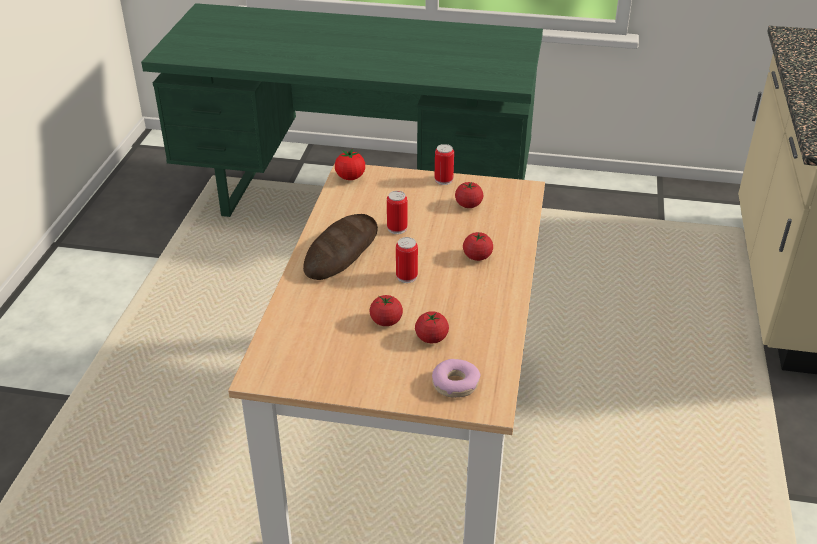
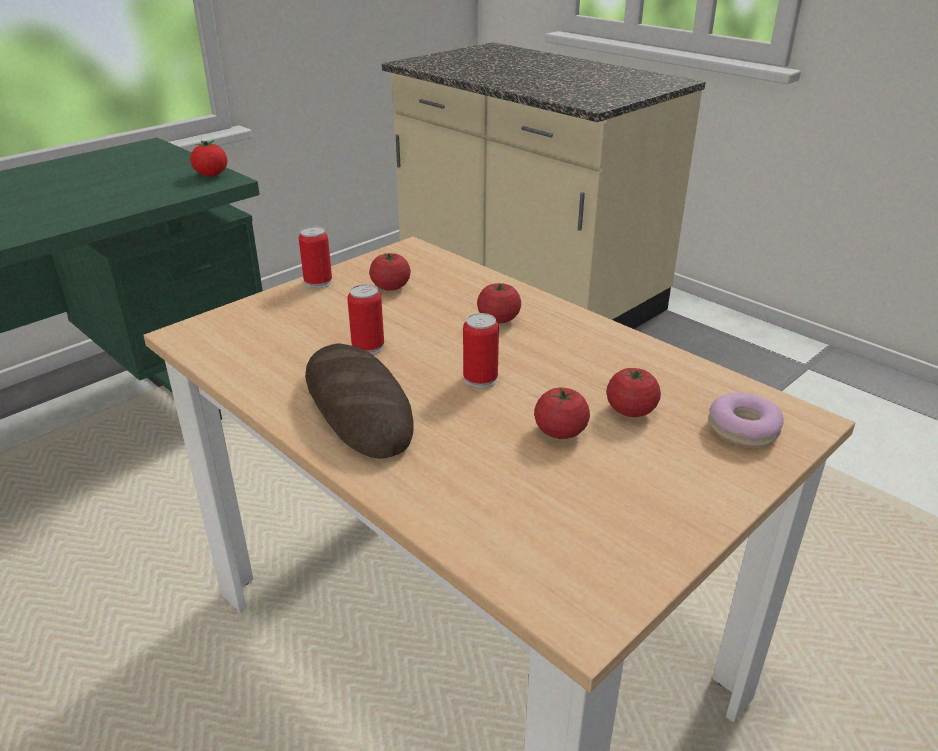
camera: 55 degrees left, 5 degrees down
(350, 177) = (201, 337): tomato -> tomato (211, 175)

